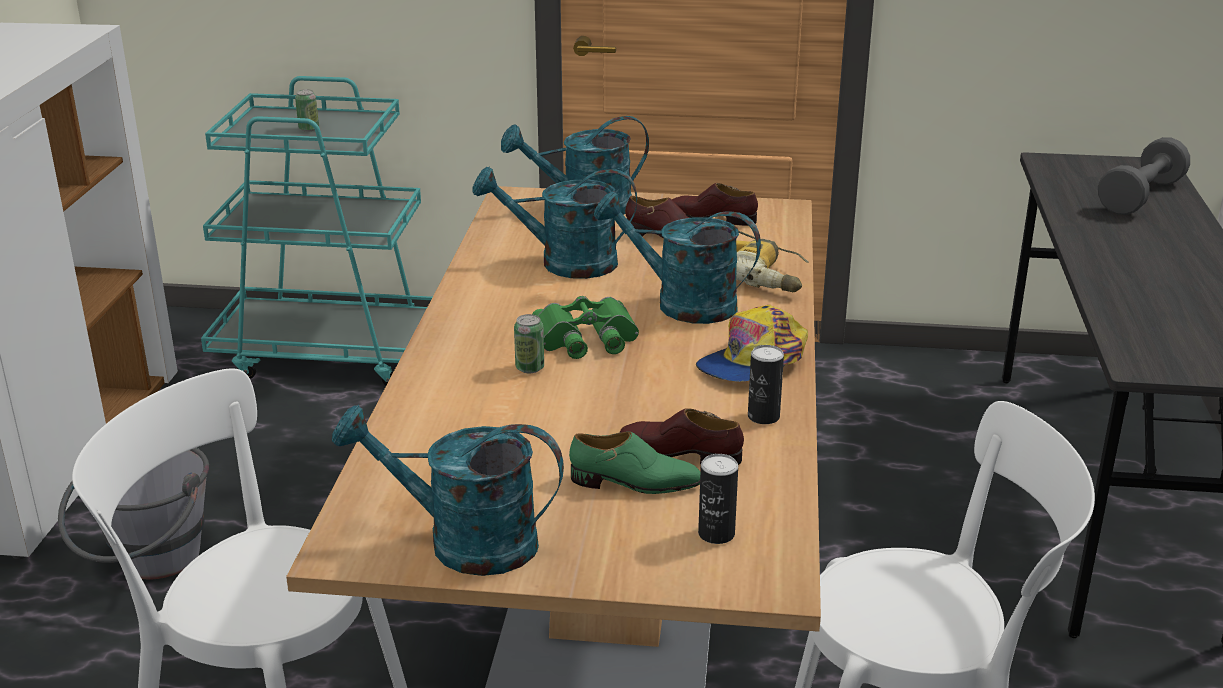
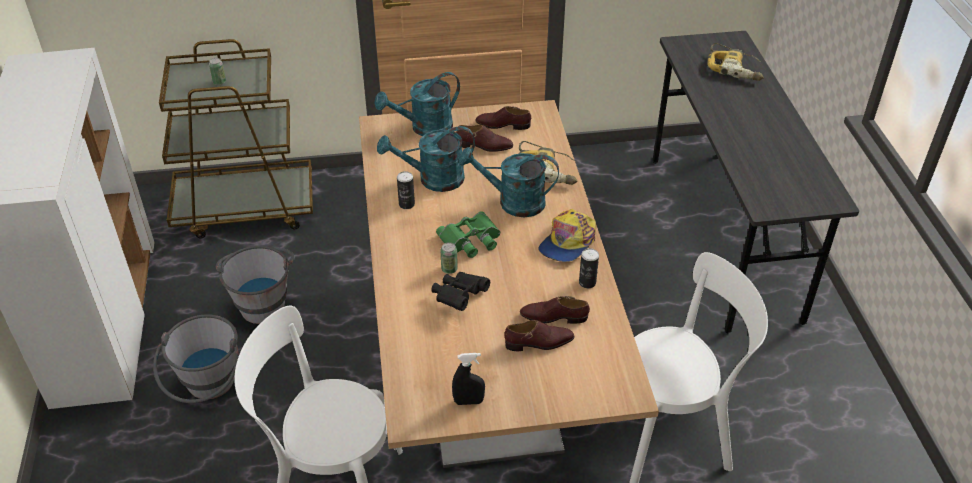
camera: 15 degrees left, 15 degrees up
(295, 466) = (262, 301): none -> grey bucket
(331, 352) = (245, 208): turquoise cart -> brown cart
(463, 542) = (468, 401): turquoise watering can -> black spray bottle
(526, 404) = (459, 297): none -> black binoculars
(635, 483) = (539, 343): green shoe -> brown shoe
(716, 534) = (592, 369): can -> can (406, 204)
(1140, 197) = (735, 68): grey dumbbell -> power drill

